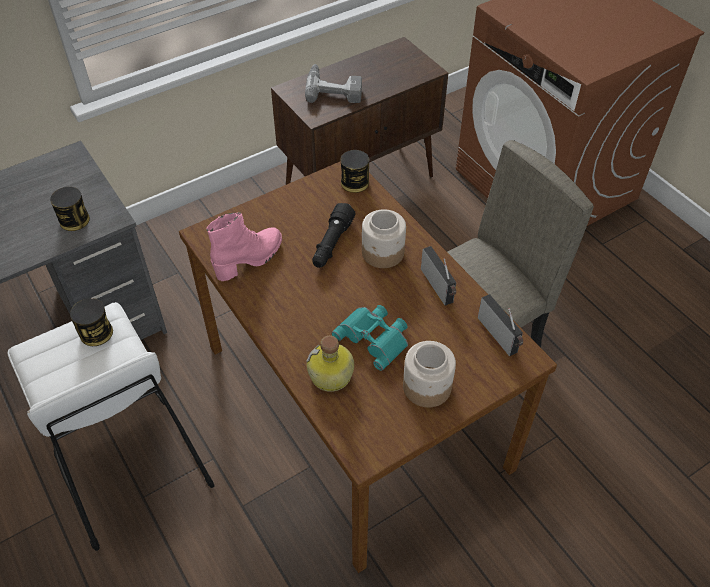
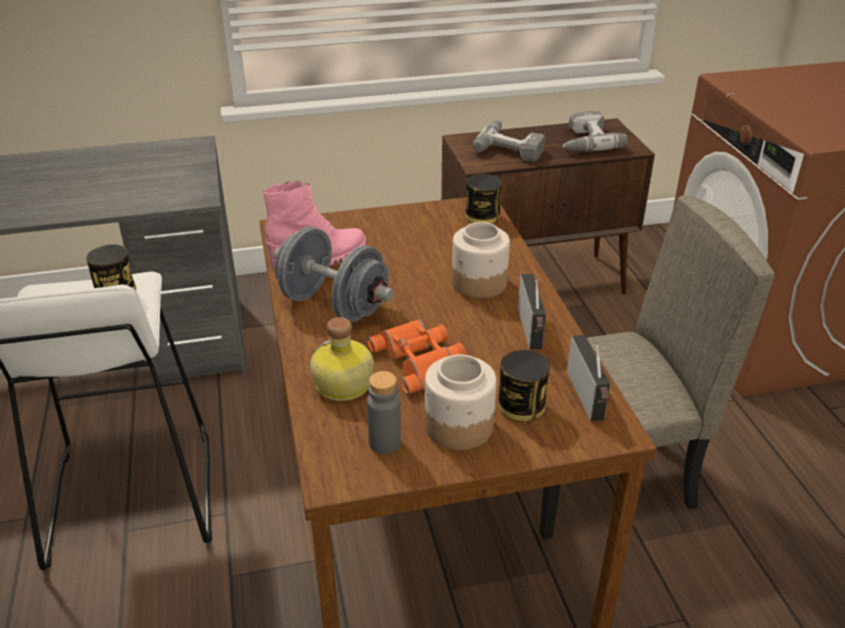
camera: 20 degrees right, 15 degrees down
(74, 220) = (161, 192): can -> can (521, 405)
(286, 303) = (334, 305): none -> grey dumbbell
(332, 244) = (422, 263): black flashlight -> none
(375, 337) = (421, 360): turquoise binoculars -> orange binoculars
(384, 415) = (384, 442): none -> grey bottle
(388, 69) = (584, 141): none -> power drill

